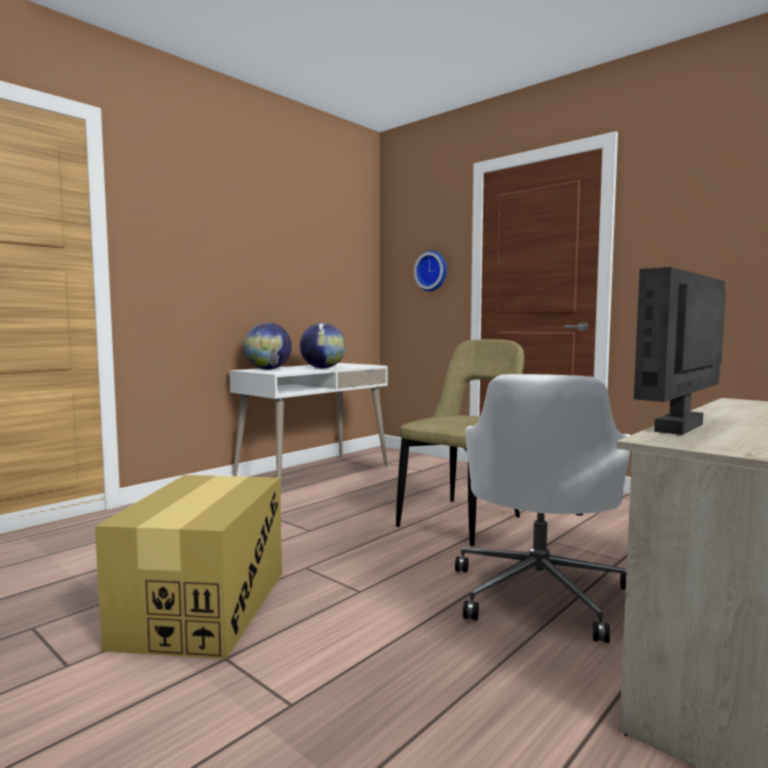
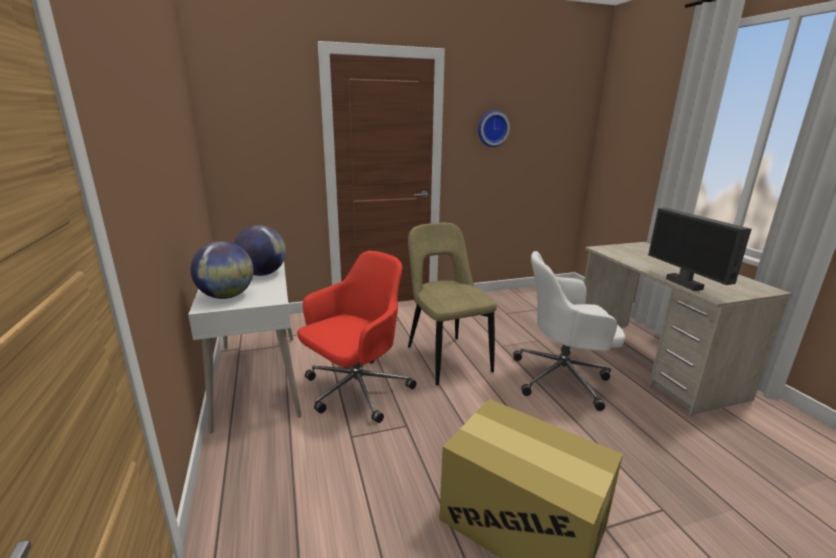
camera: 60 degrees left, 15 degrees up
(340, 502) = (355, 390): none -> red office chair
(432, 271) = (276, 144): wall clock -> wall clock (492, 128)
(540, 592) = (563, 378): white office chair -> white office chair turned 135 degrees clockwise

